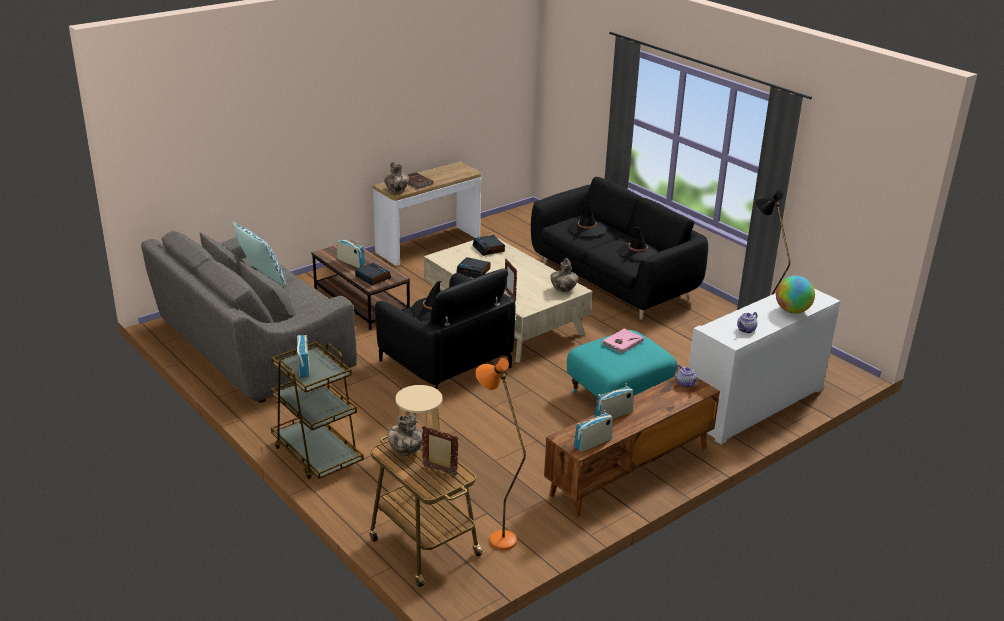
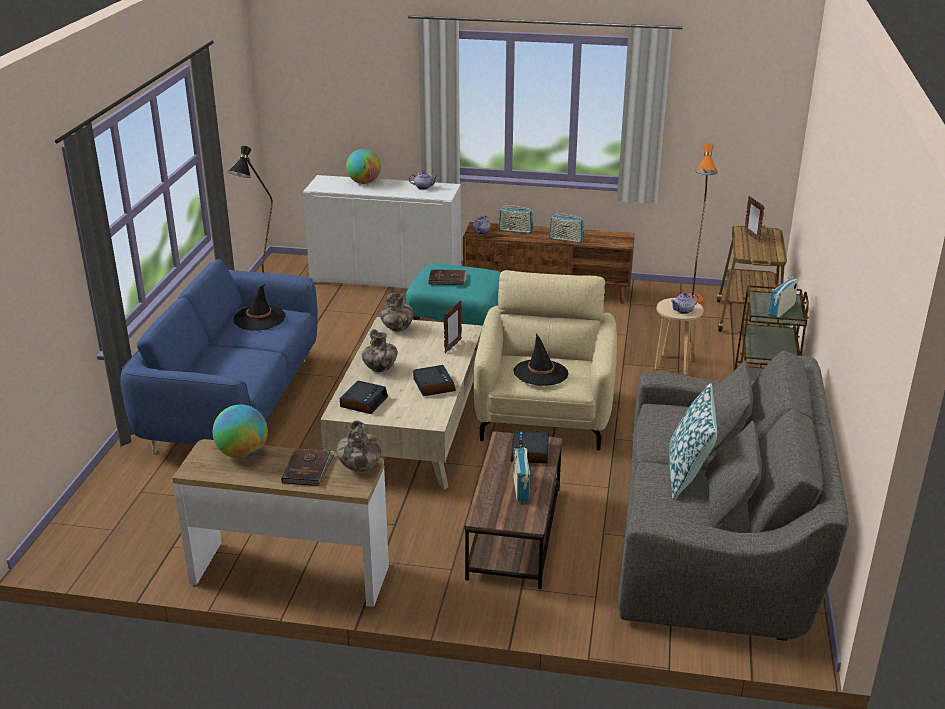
camera: 130 degrees left, 0 degrees up
(405, 451) = (760, 252): vase -> vase (380, 369)
(411, 395) = (683, 311): none -> teapot
(444, 364) = (544, 415): black armchair -> beige armchair
(453, 176) = (242, 453): none -> globe
(586, 229) = (233, 362): black hat -> none
(592, 443) = (609, 235): radio -> radio (515, 231)
(613, 282) = (233, 403): black sofa -> blue sofa
(622, 342) = (447, 279): pink book -> brown book

